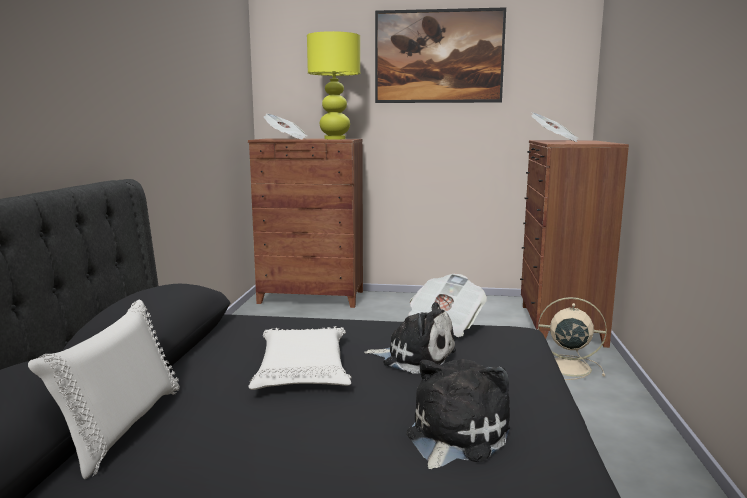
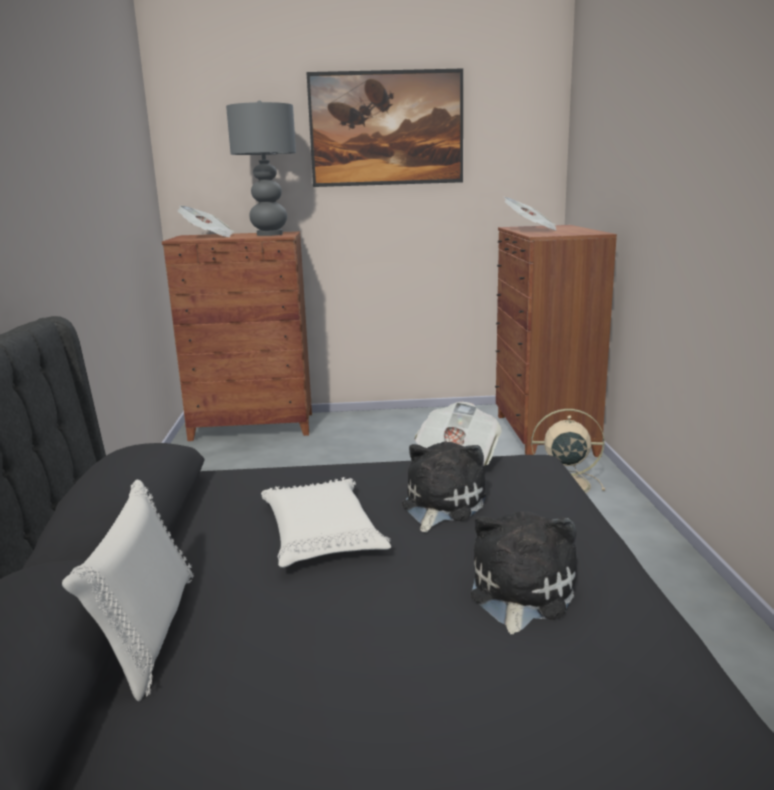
camera: 10 degrees left, 5 degrees up
(335, 139) = (269, 234): yellow table lamp -> grey table lamp
(415, 357) = (440, 505): plush toy -> plush toy turned 75 degrees counterclockwise

